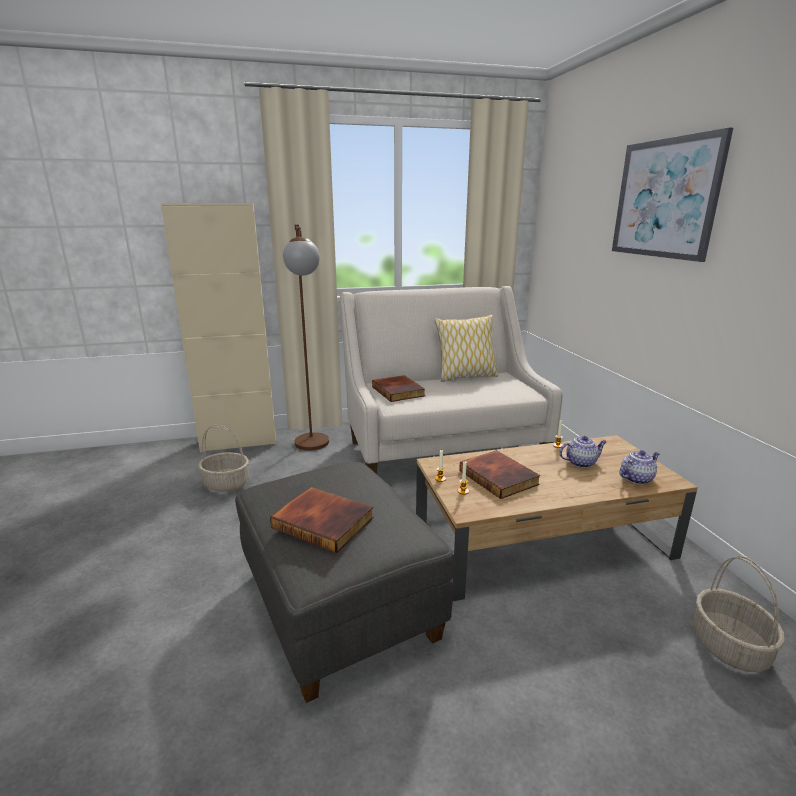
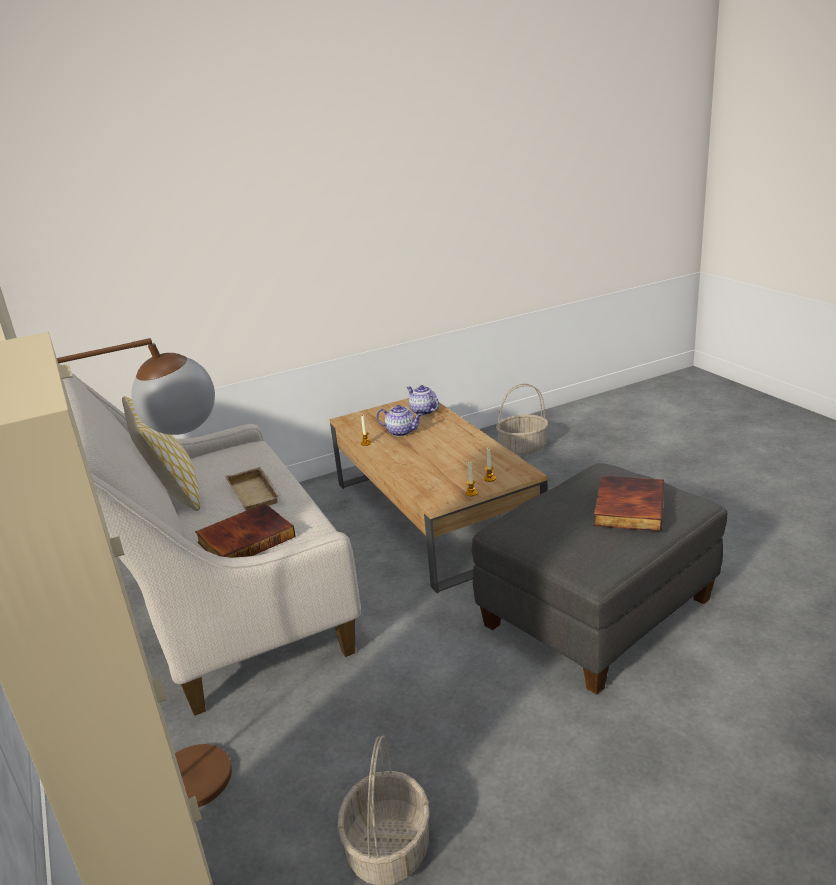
camera: 100 degrees left, 5 degrees up
(452, 394) = (256, 494): none -> beige tray
(499, 477) = (451, 465): book -> none
(581, 462) = (401, 432): teapot -> teapot turned 135 degrees clockwise
(665, 199) = (256, 177): picture -> none

